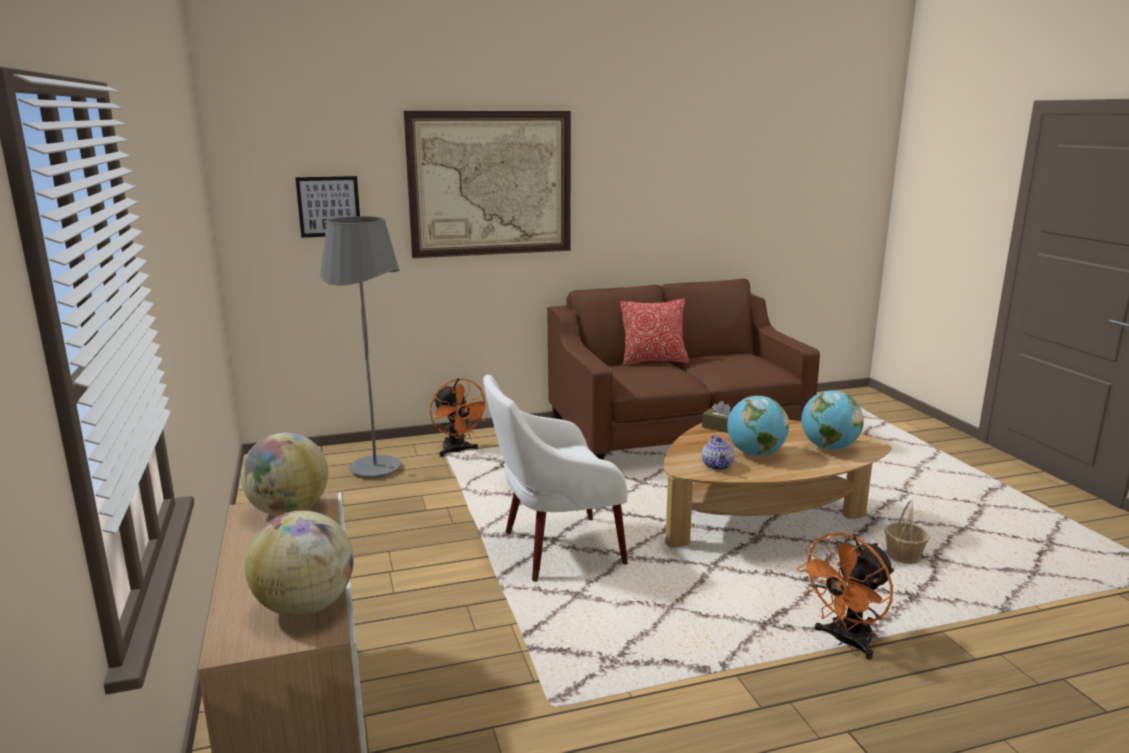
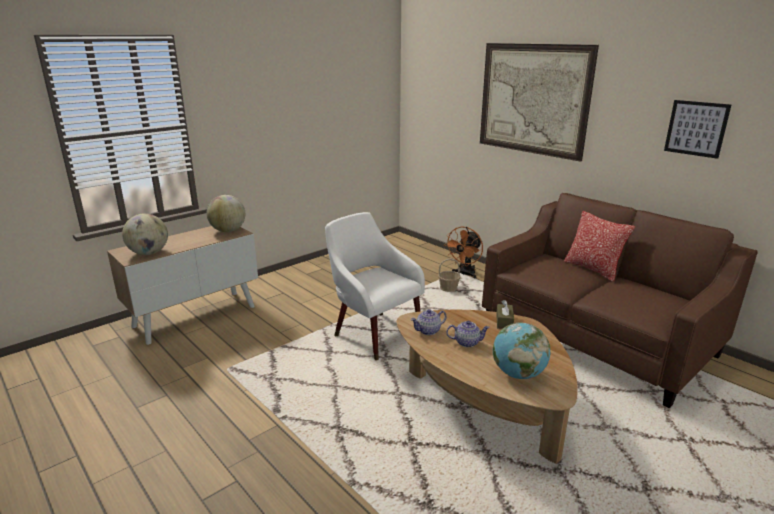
camera: 65 degrees right, 5 degrees up
(329, 206) = (445, 102): picture -> picture (696, 128)
(375, 469) = (417, 261): grey floor lamp -> none
(755, 454) = (466, 342): globe -> teapot
(845, 641) = (338, 470): orange fan -> none
(903, 556) = (499, 496): basket -> basket (448, 288)

